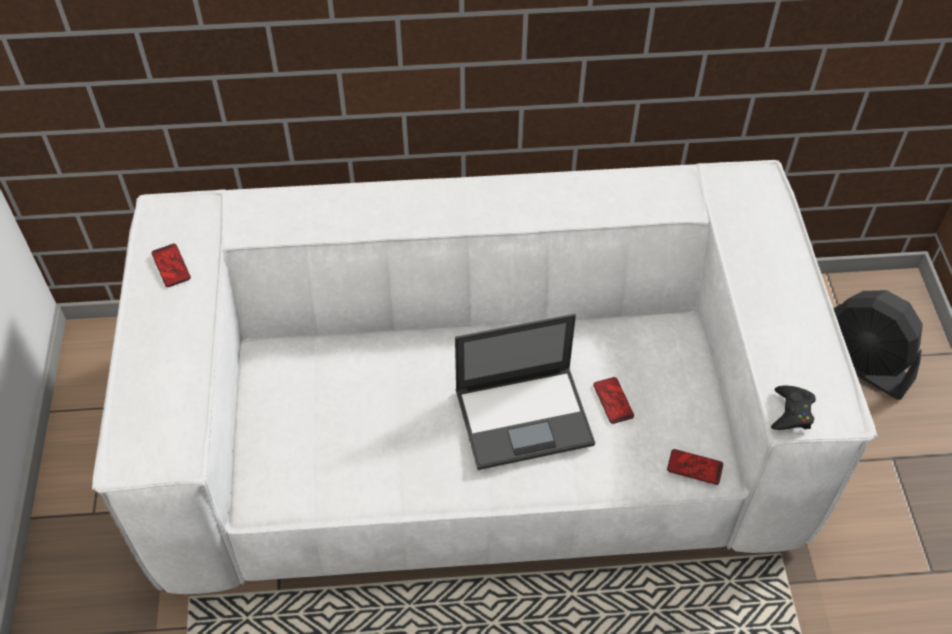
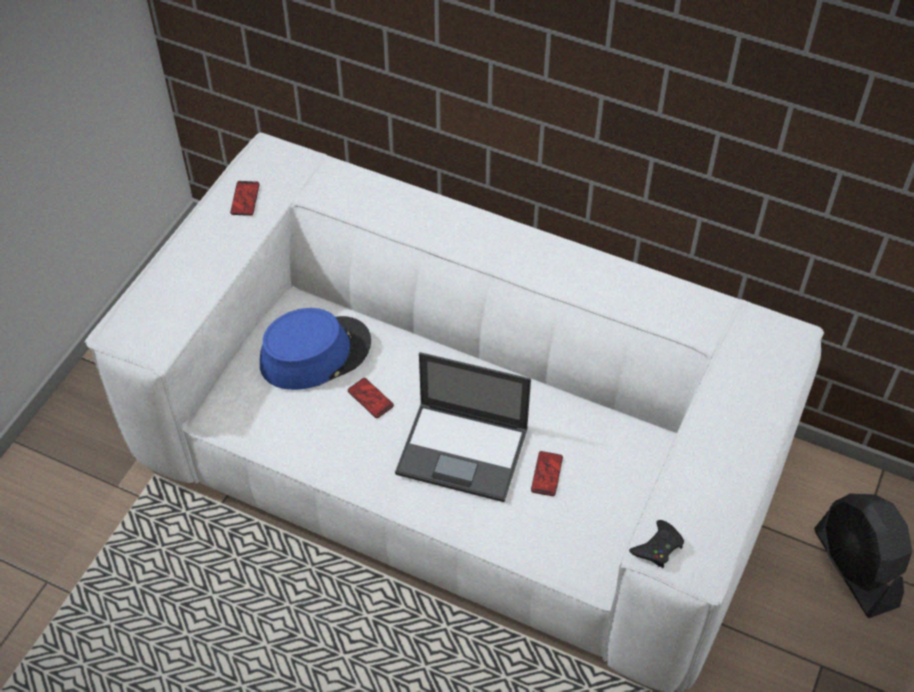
camera: 30 degrees right, 0 degrees up
(319, 391) = (315, 353): none -> blue hat
(694, 467) = (577, 562): phone -> phone (370, 398)

